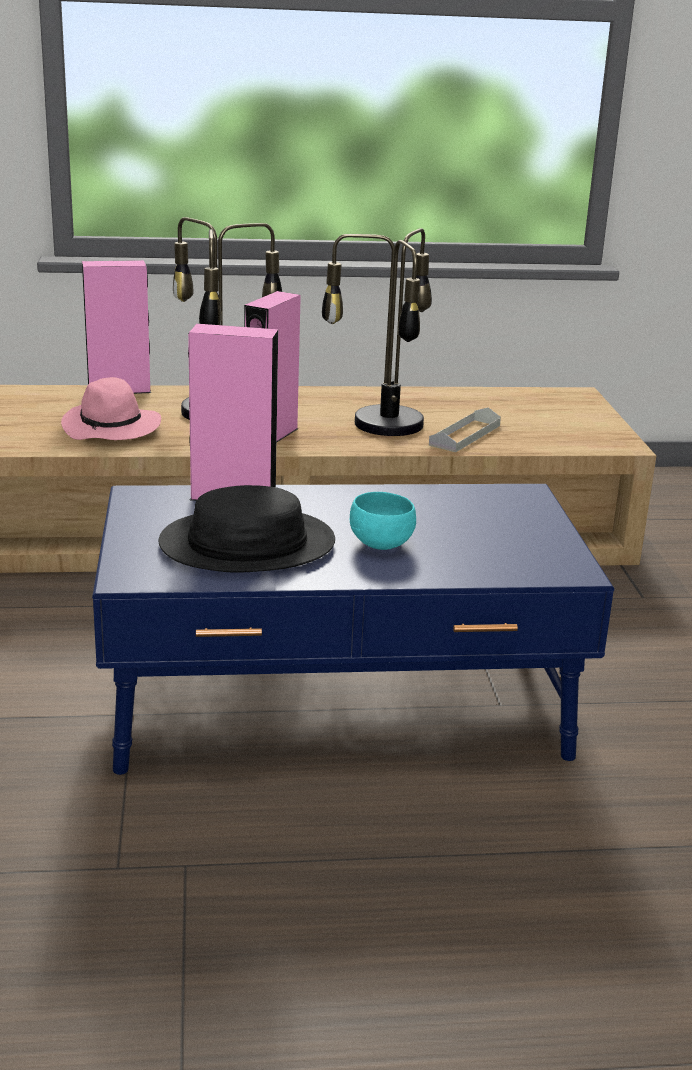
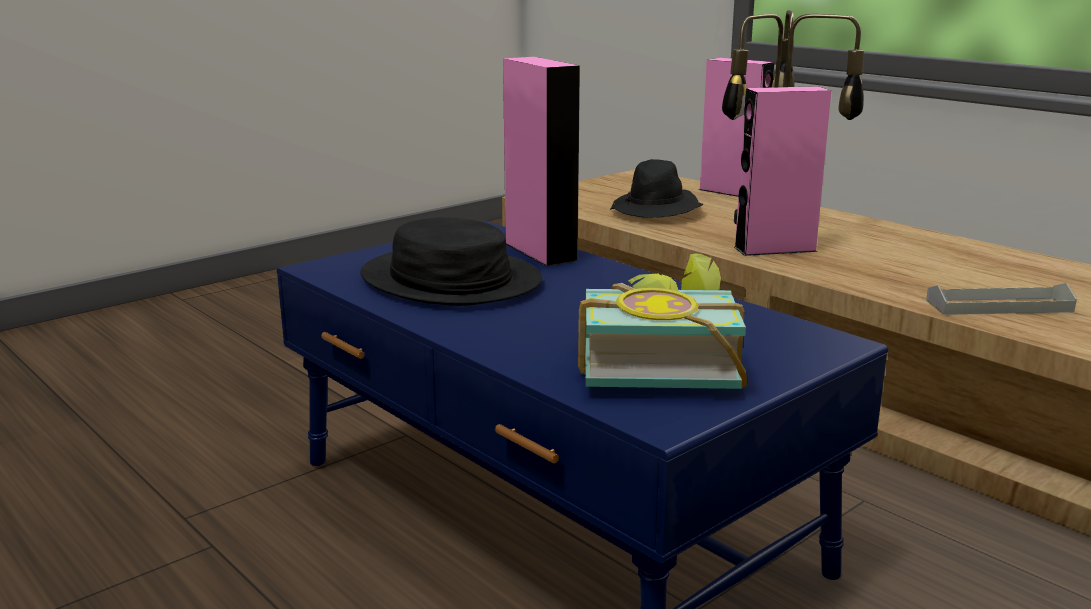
camera: 55 degrees right, 5 degrees down
(112, 429) = (656, 211): pink hat -> black hat
(383, 544) = (549, 321): turquoise bowl -> none
(387, 423) = (926, 273): table lamp -> none
(501, 544) = (657, 366): none -> book

